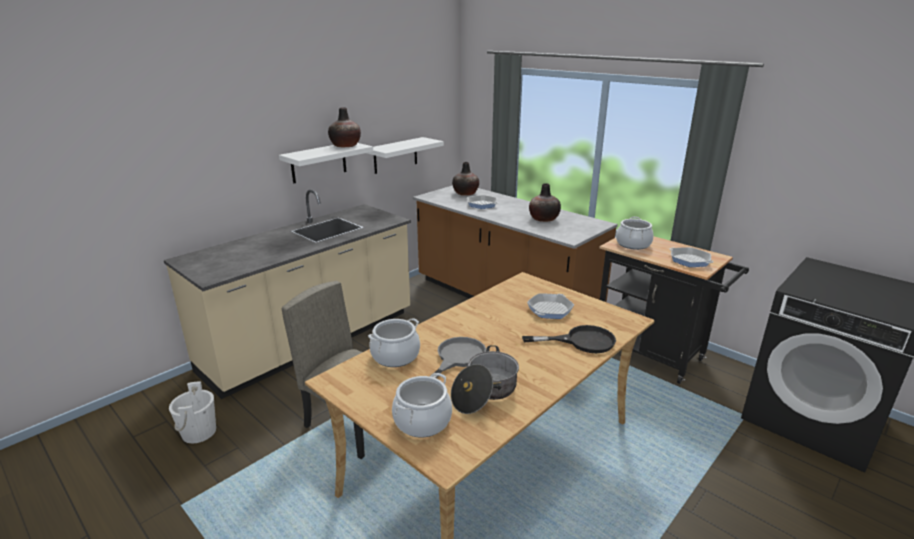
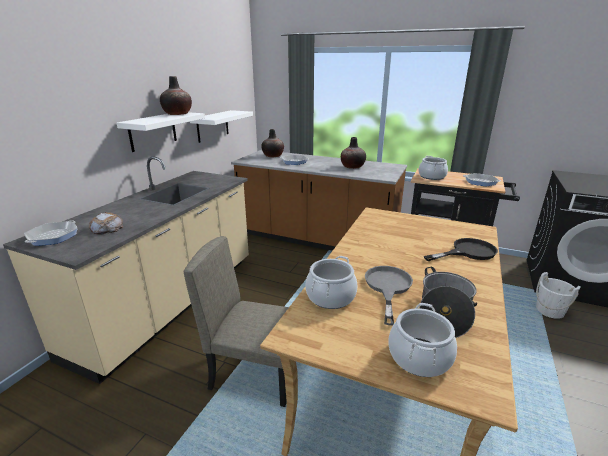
camera: 20 degrees left, 0 degrees up
(199, 432) = (89, 429): white bucket -> white bucket (549, 310)
(245, 257) = (107, 228): none -> bread
(550, 309) = (417, 232): frying pan -> frying pan (53, 237)

